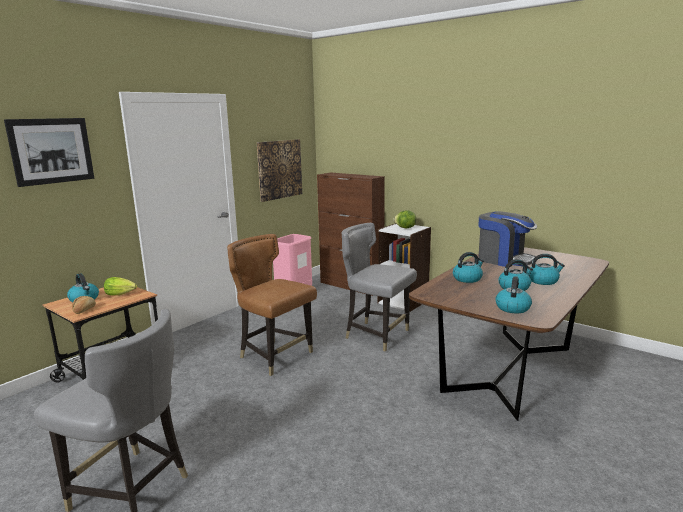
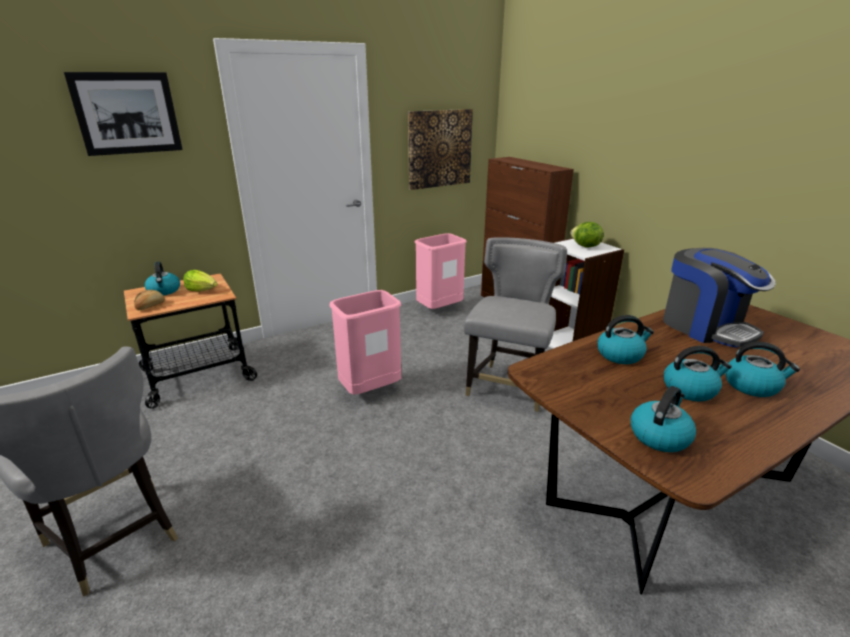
camera: 20 degrees right, 10 degrees up
(275, 356) = (370, 390): brown chair -> pink trash can
(377, 335) = (508, 387): grey chair -> grey chair turned 60 degrees clockwise

